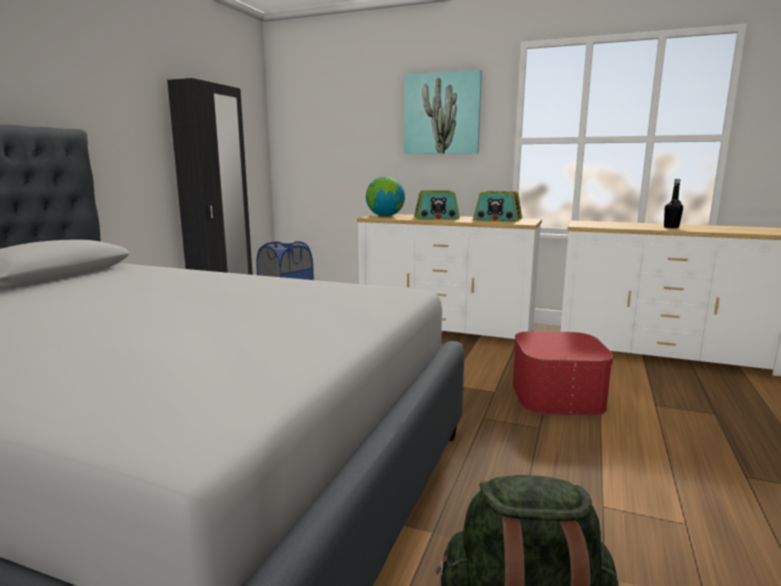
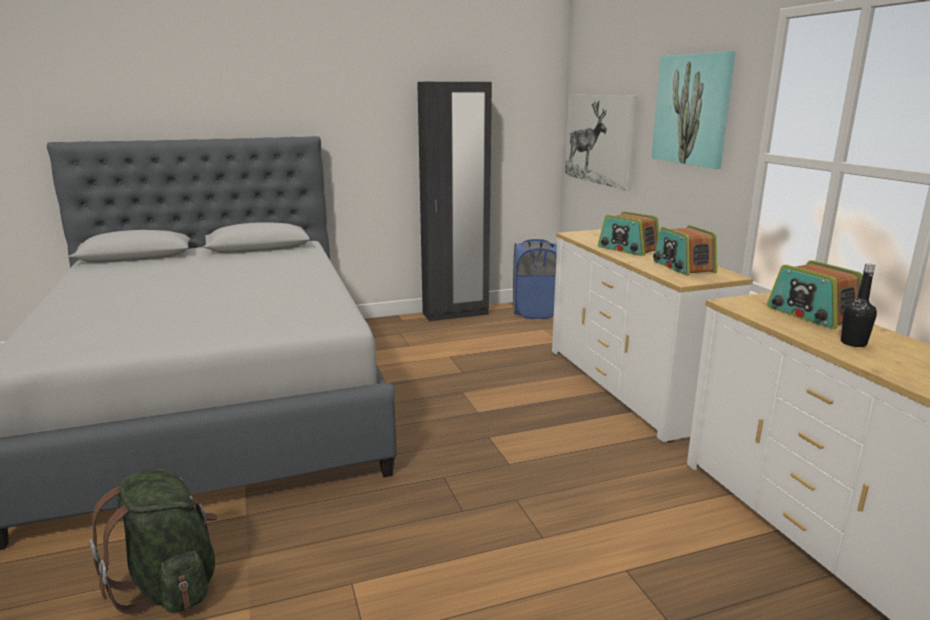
camera: 50 degrees right, 5 degrees up
(327, 146) = (599, 139): none -> picture
(385, 216) = (593, 235): globe -> none
(556, 396) = (550, 499): ottoman -> none
(620, 224) = (812, 315): none -> radio

